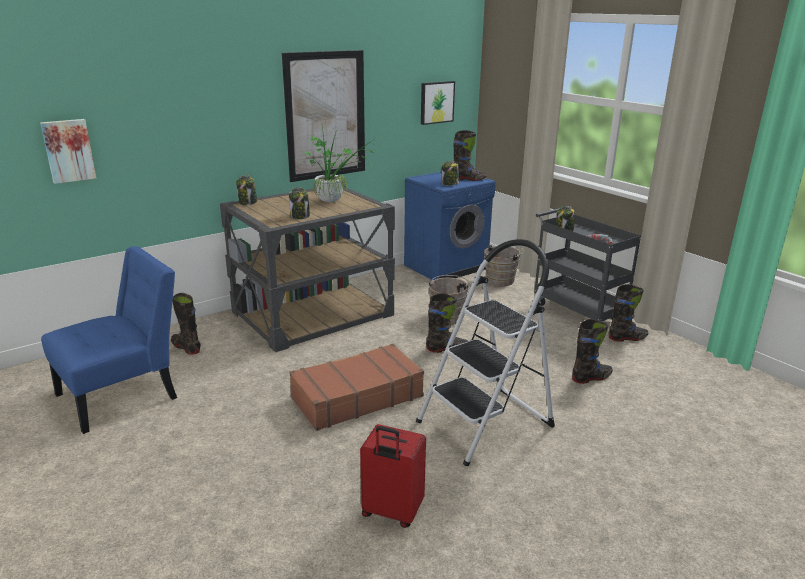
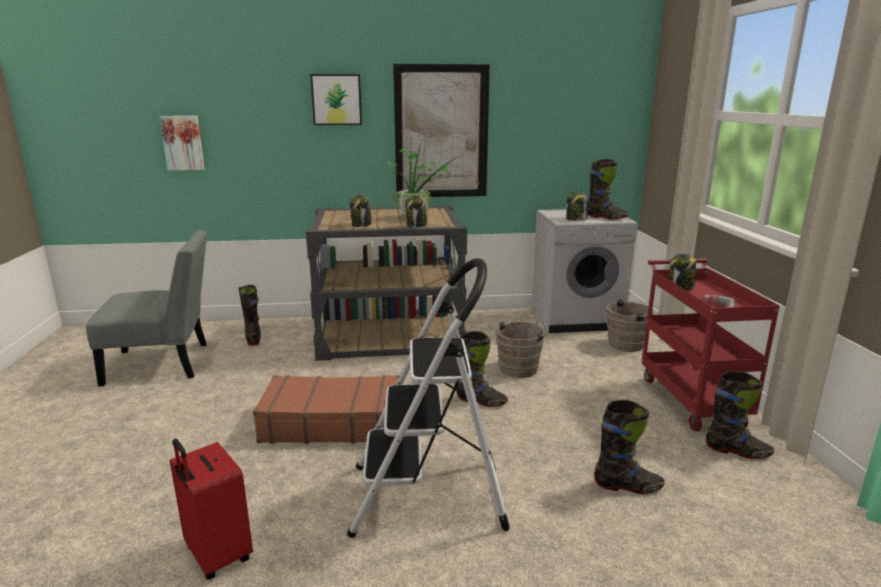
camera: 30 degrees right, 5 degrees down
(124, 394) = (164, 364): blue chair -> grey chair
(248, 202) = (340, 210): jar -> jar (416, 225)
(436, 102) = (586, 128): picture -> picture (336, 99)
(447, 267) = (576, 320): blue washing machine -> white washing machine
(575, 313) = (689, 401): grey cart -> red cart

